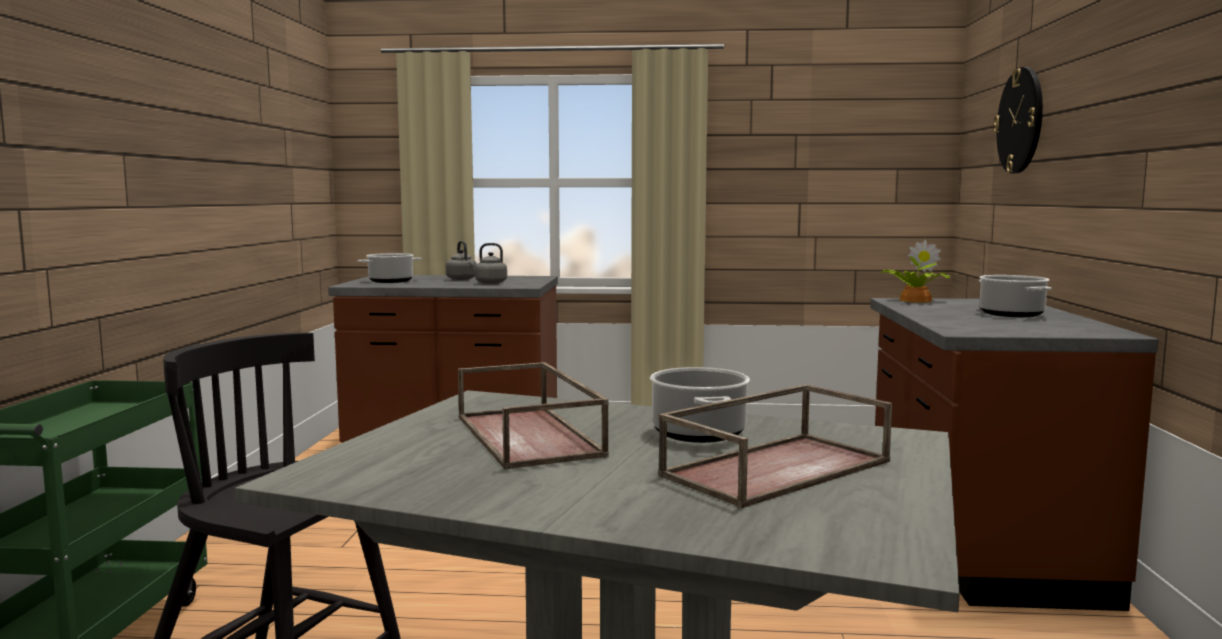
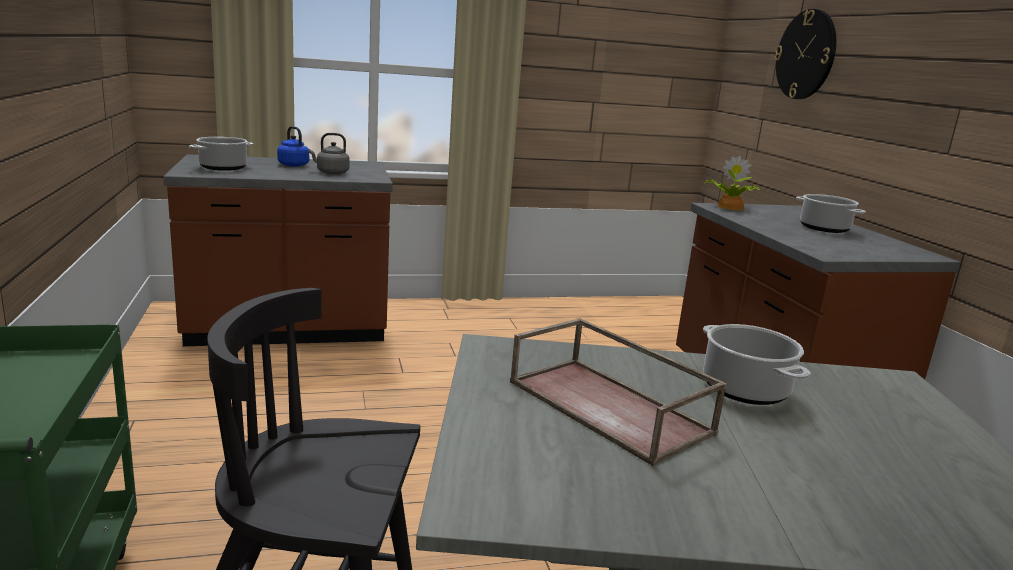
camera: 20 degrees left, 10 degrees up
(460, 279) = (292, 165): grey kettle -> blue kettle
(776, 467) = (863, 435): brown tray -> none

